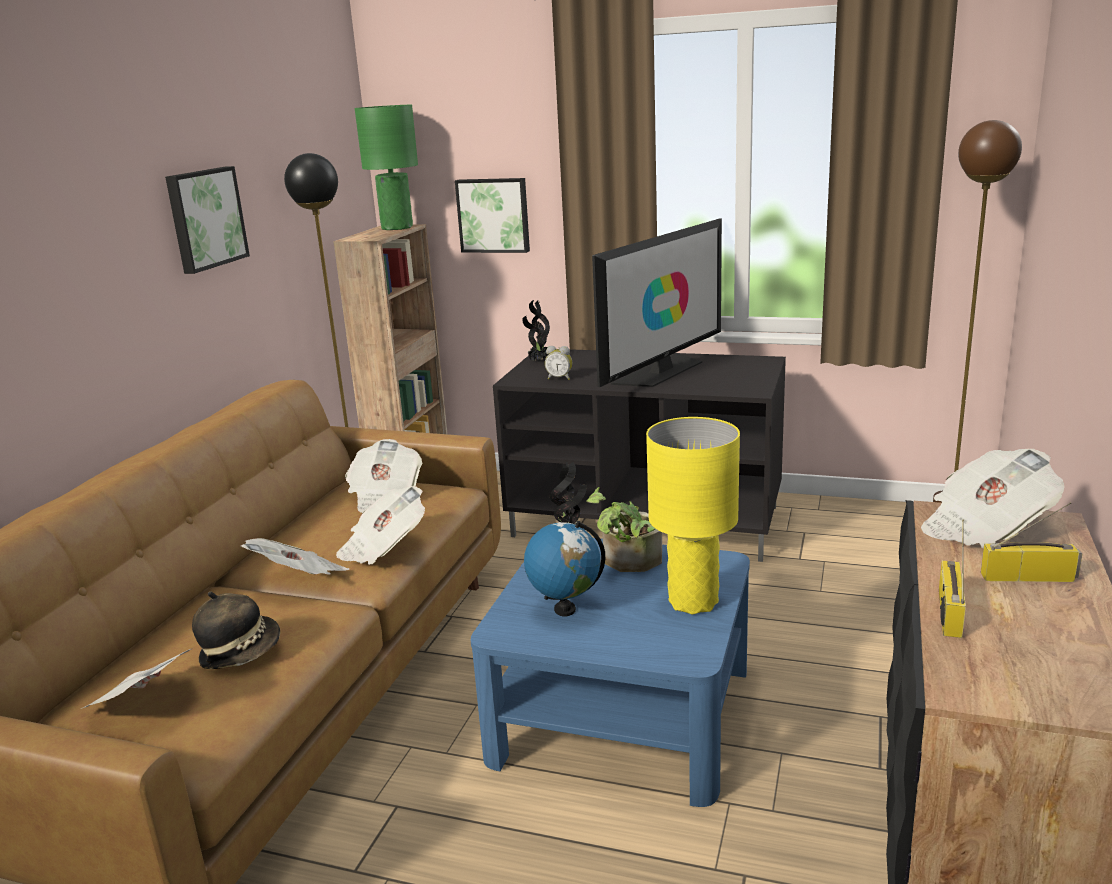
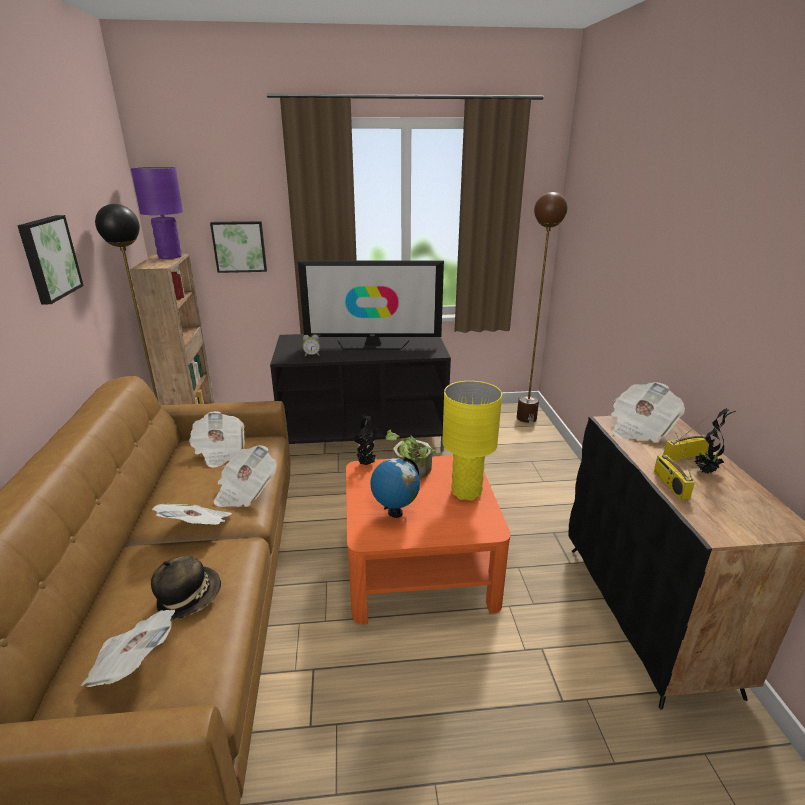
camera: 25 degrees left, 5 degrees up
(397, 228) = (170, 257): green table lamp -> purple table lamp
(538, 361) = (288, 344): potted plant -> potted plant (705, 472)
(621, 712) = (418, 564): blue coffee table -> orange coffee table
(661, 371) = (373, 345): television -> television turned 75 degrees clockwise

